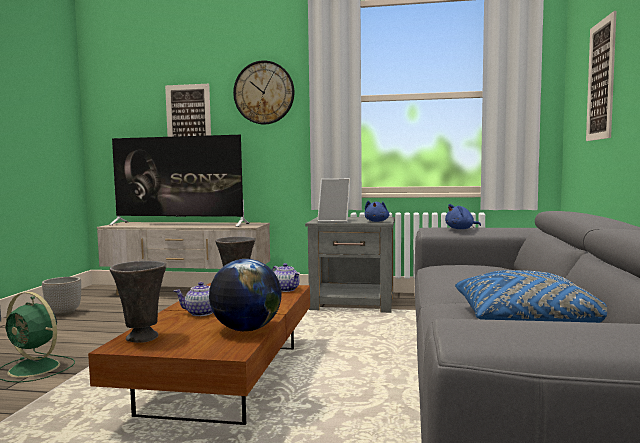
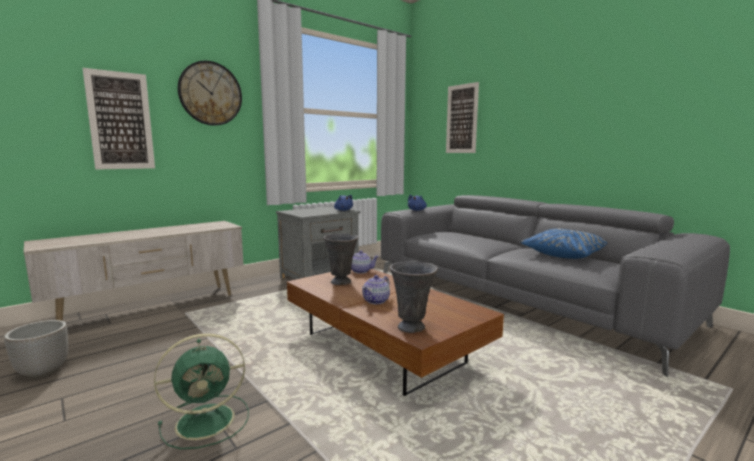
camera: 50 degrees left, 5 degrees up
(179, 224) = (136, 233): television -> none
(246, 329) = (439, 300): globe -> none
(335, 221) = (314, 213): picture frame -> none

